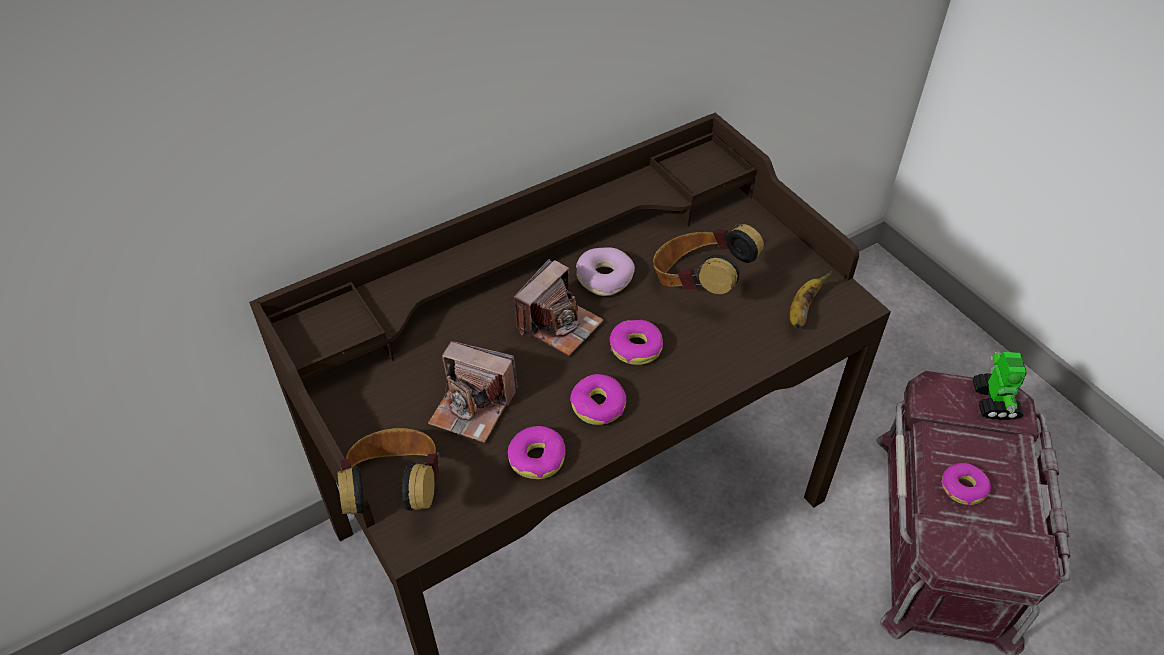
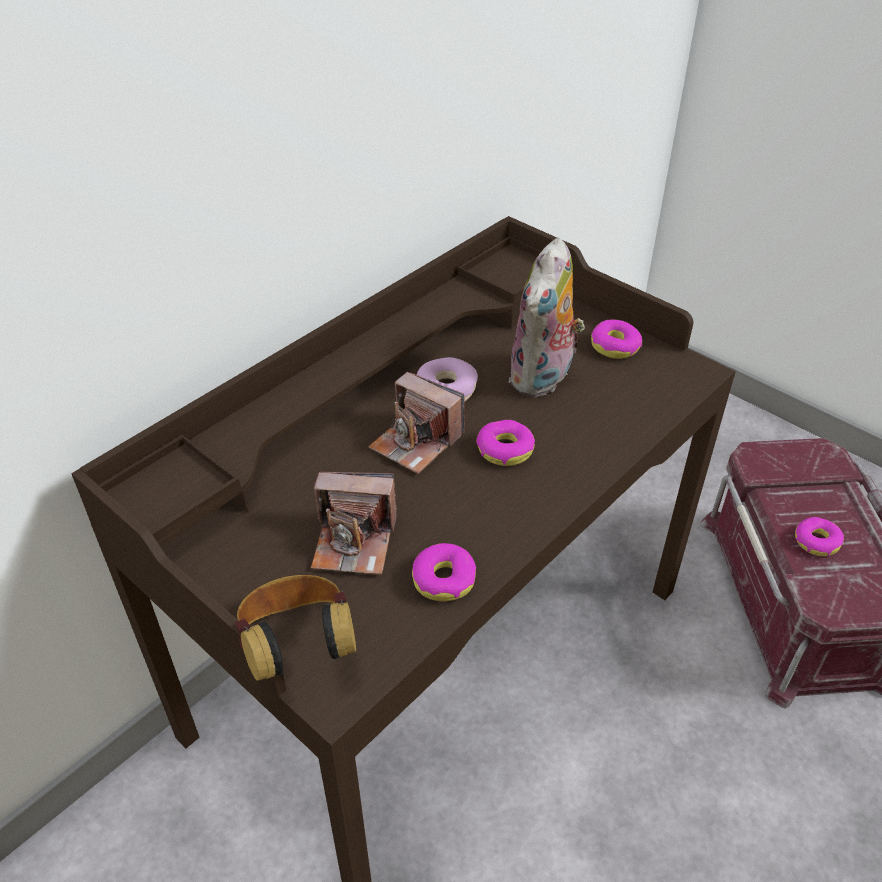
camera: 15 degrees left, 5 degrees down
(559, 324) = (416, 442): camera -> camera turned 105 degrees clockwise
(598, 406) = (488, 513): donut -> donut (615, 346)
(698, 283) = (543, 378): headphones -> plush toy
(802, 310) = (653, 385): banana -> none
(994, 401) = (813, 457): toy robot -> none

